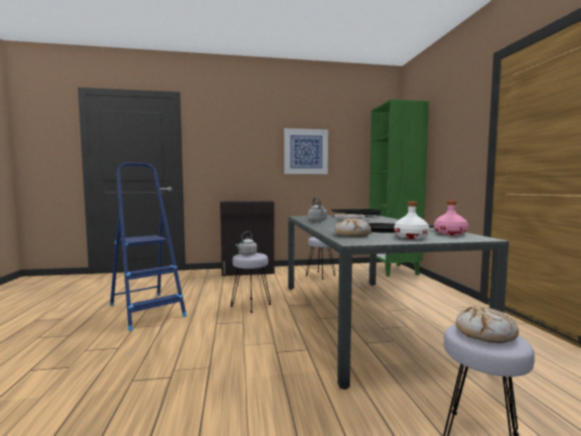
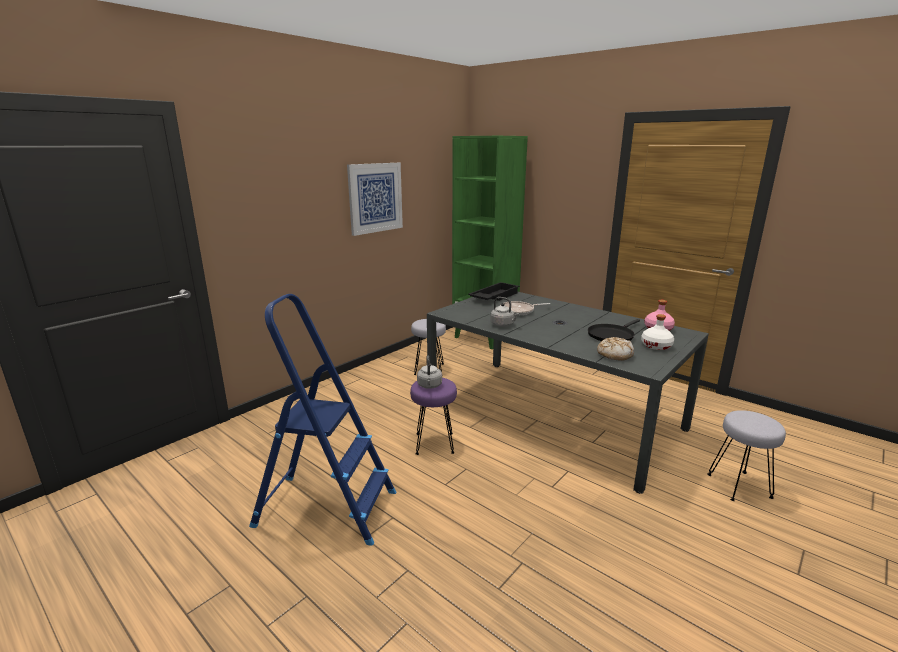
camera: 40 degrees left, 15 degrees up
(248, 271) = (331, 390): black cabinet -> none
(250, 305) = (434, 443): grey stool -> purple stool
(485, 333) = (752, 420): bread -> none

